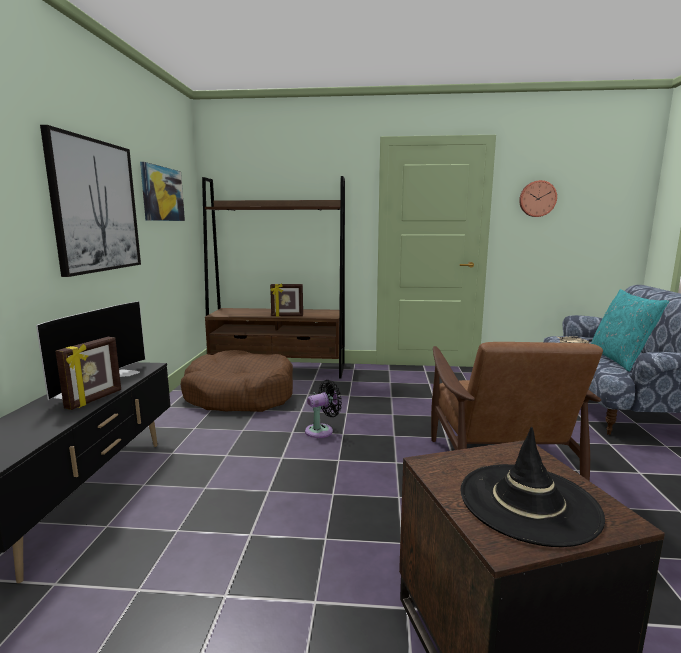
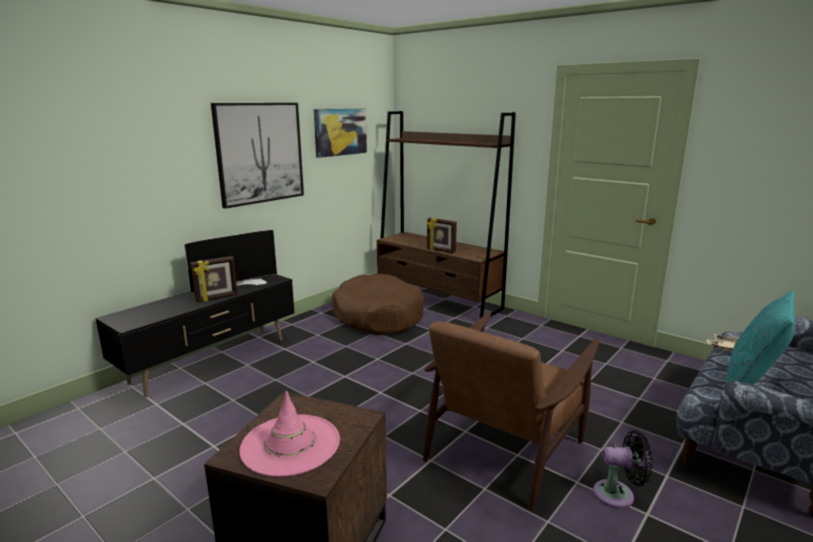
camera: 35 degrees right, 5 degrees up
(322, 430) = (400, 365): black fan -> black fan (618, 495)
(528, 502) = (290, 445): black hat -> pink hat
(537, 199) = (754, 144): wall clock -> none

